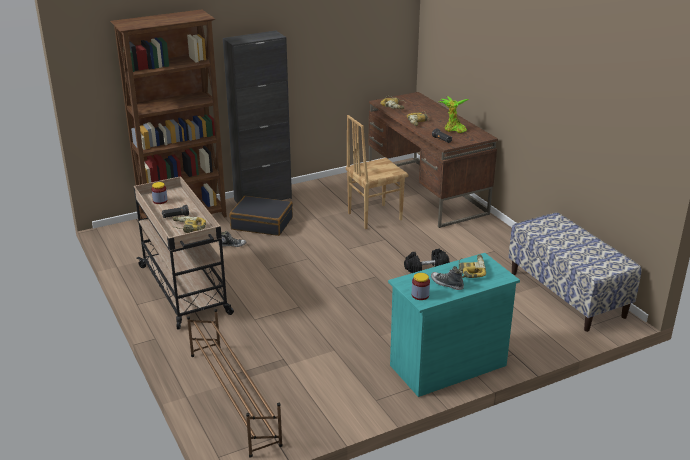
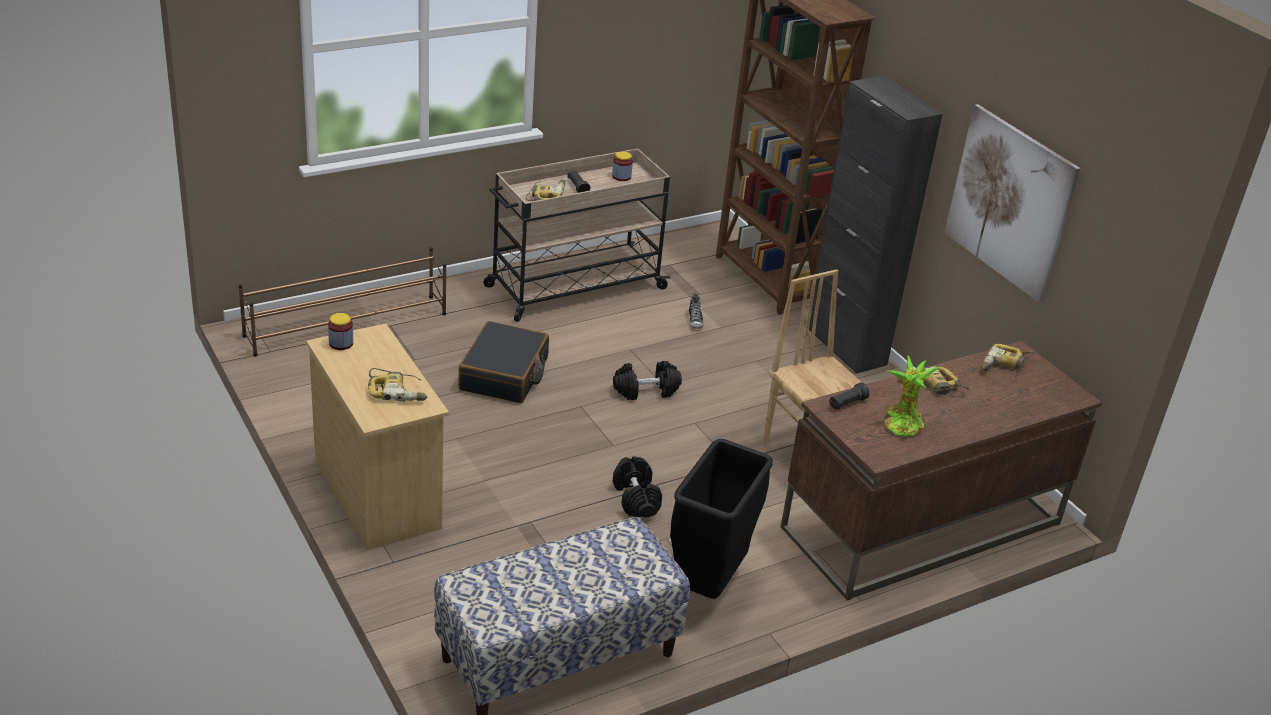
camera: 85 degrees right, 5 degrees up
(262, 223) = (763, 345): black suitcase -> black suitcase (504, 374)
(315, 264) = (646, 390): none -> black dumbbell
(329, 47) = (1010, 202): none -> picture
(446, 284) = (365, 367): shoe -> none
(447, 365) = (377, 493): turquoise dresser -> beige dresser
(492, 249) = (709, 585): none -> black trash can

